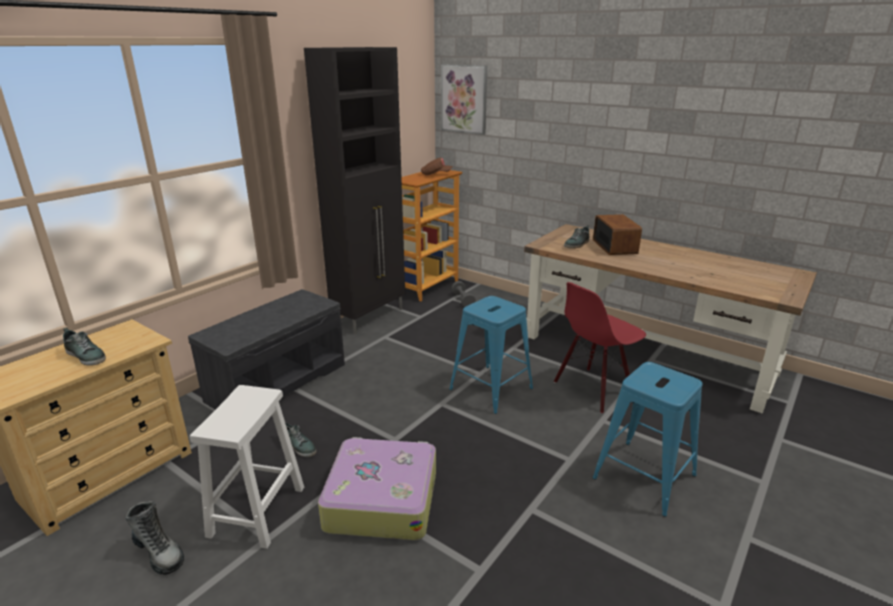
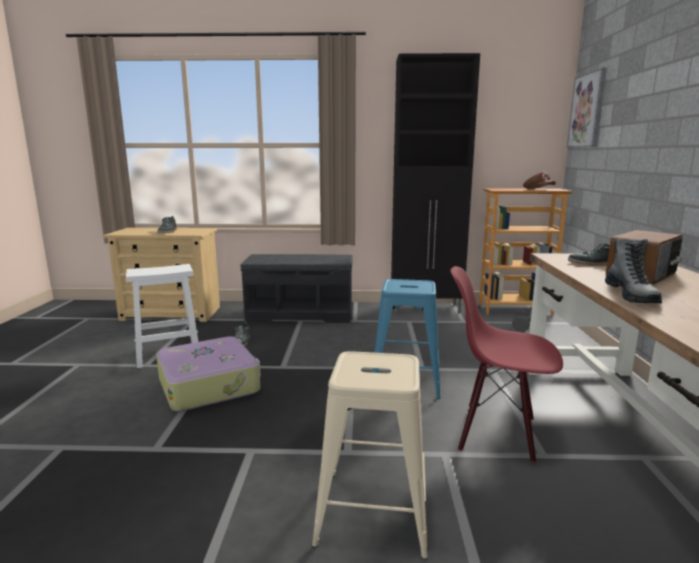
camera: 55 degrees right, 10 degrees down
(159, 552) = (119, 345): boot -> boot (631, 295)
(644, 477) = (373, 512): blue stool -> beige stool

